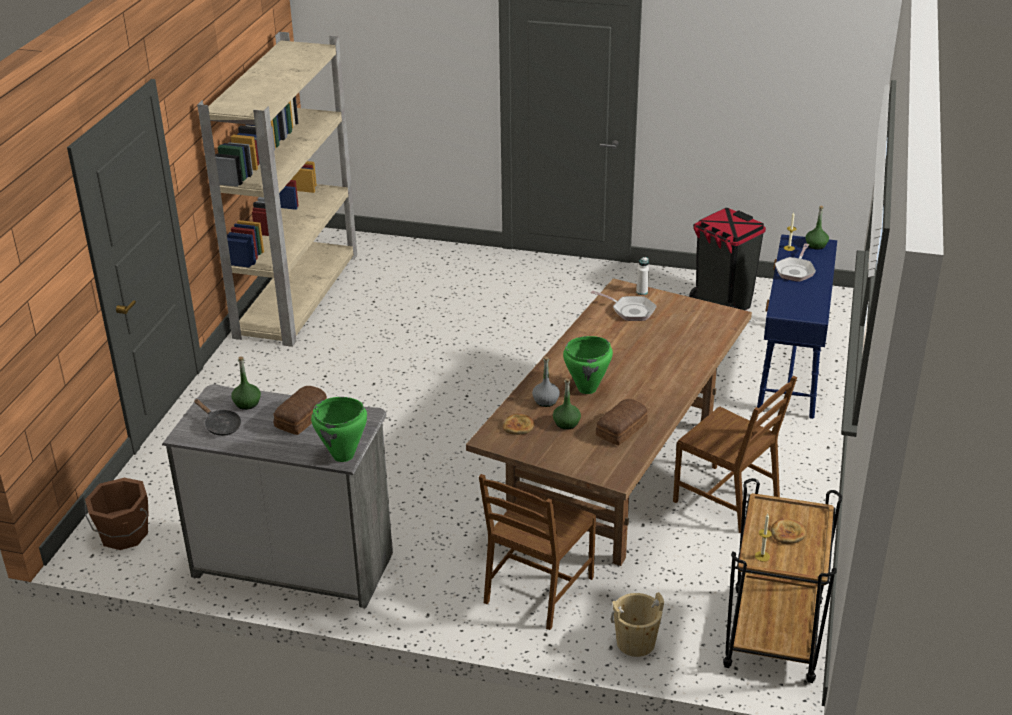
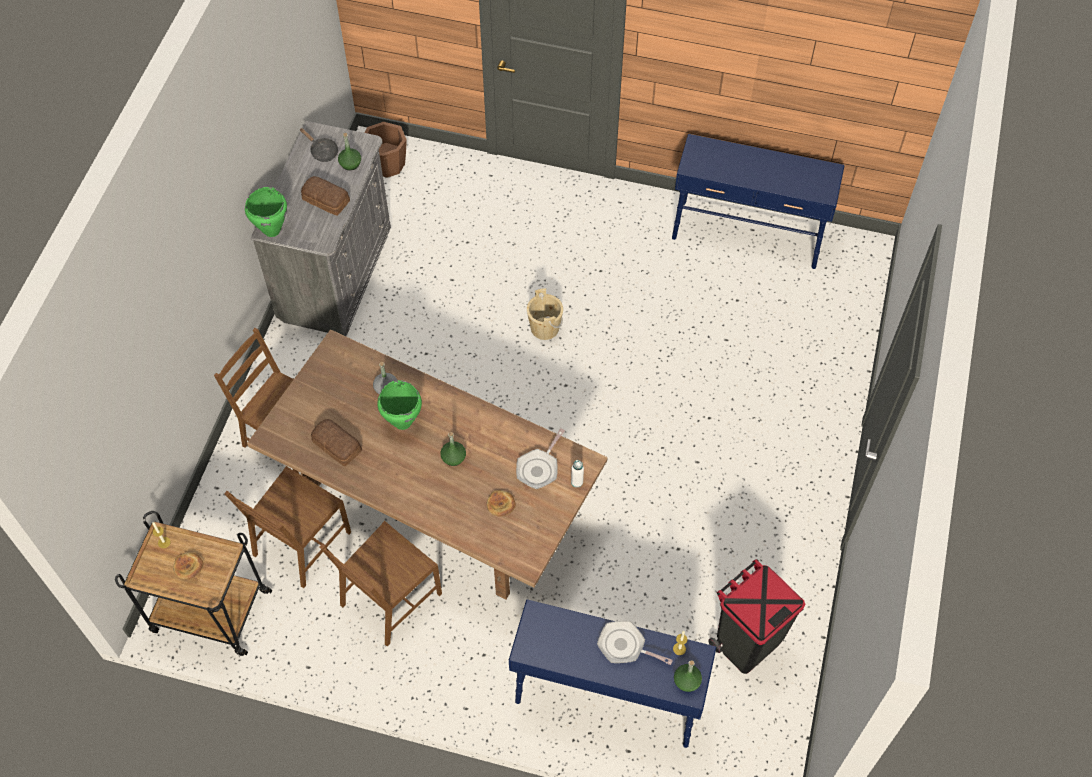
camera: 90 degrees right, 25 degrees up
(220, 426) = (322, 151): black frying pan -> black frying pan turned 90 degrees counterclockwise
(298, 294) = (747, 236): beige bookcase -> blue console table
(518, 426) = (350, 367): bread -> bread (501, 504)
(566, 423) = (350, 403): green bottle -> green bottle (453, 457)
(635, 643) = (218, 506): beige bucket -> beige bucket (545, 328)
(675, 569) = (301, 544): none -> brown chair

